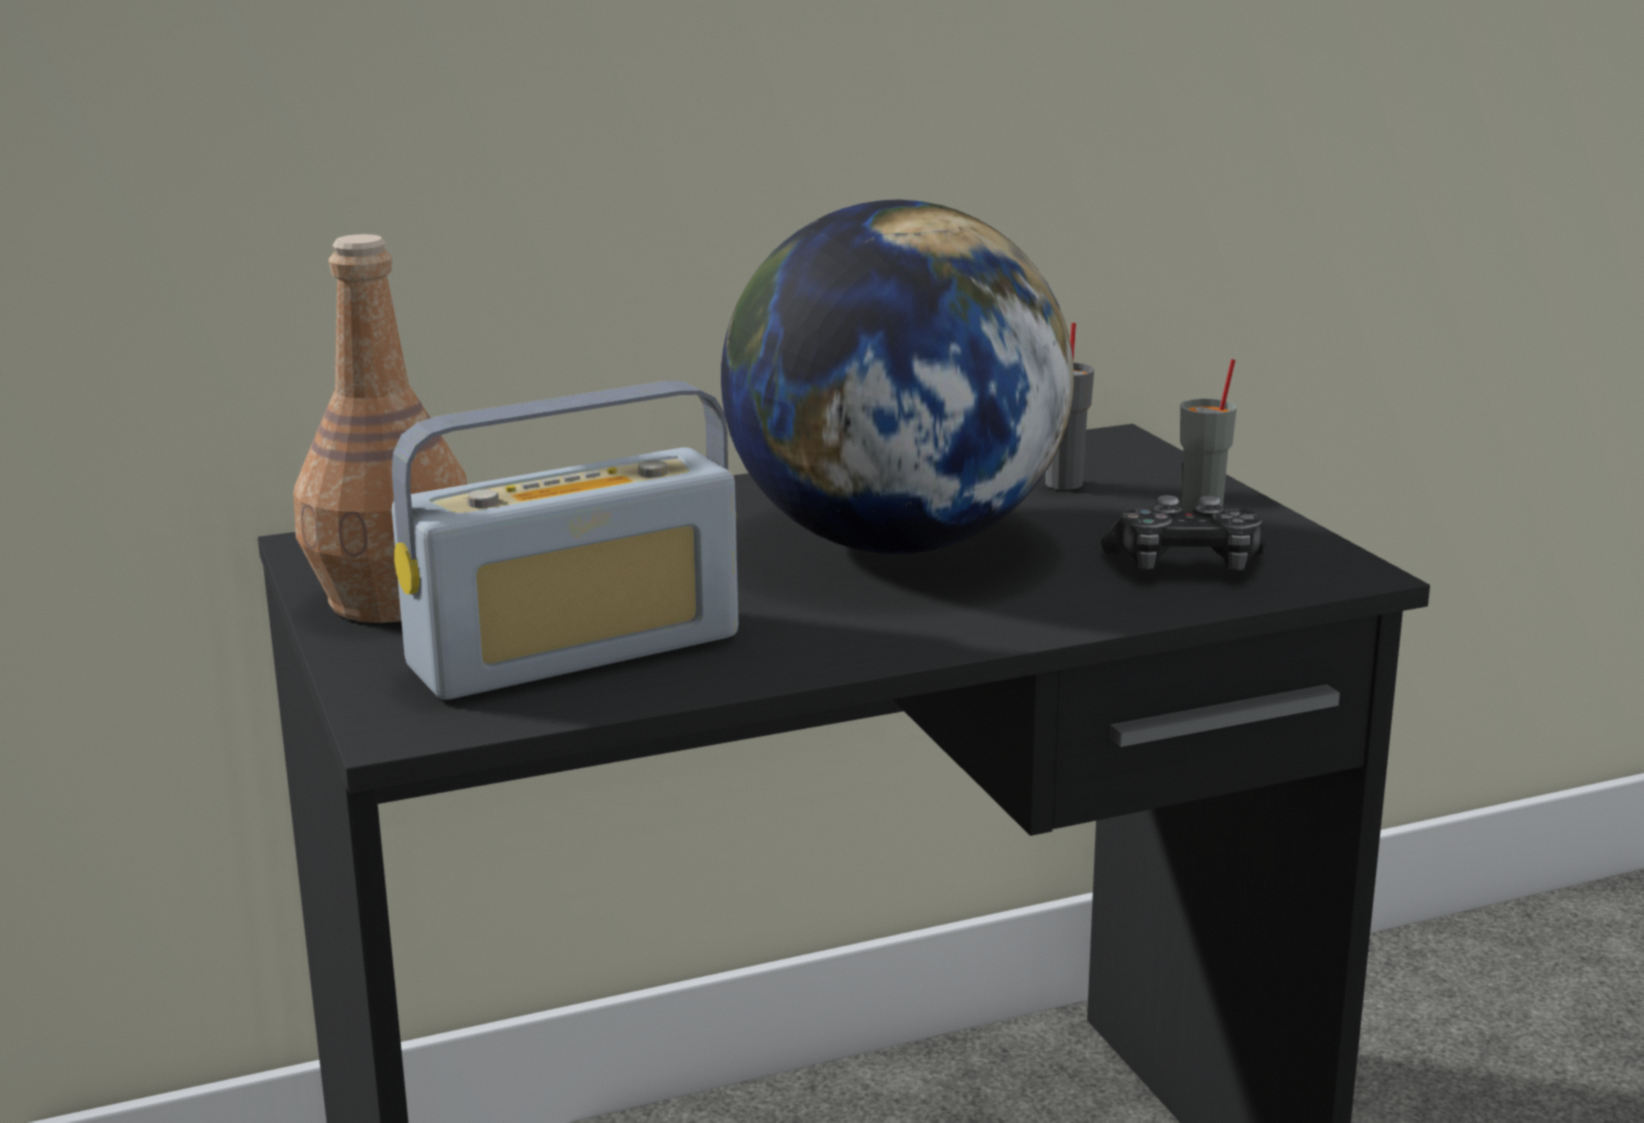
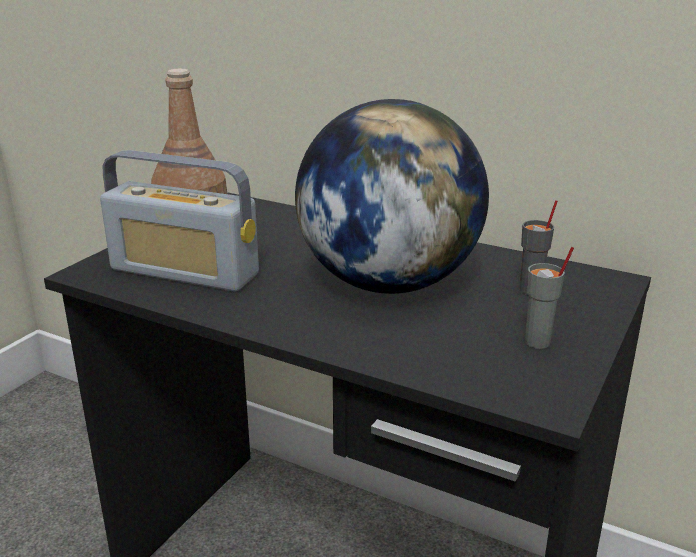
camera: 50 degrees right, 5 degrees up
(1186, 565) = (477, 356): game controller -> none

